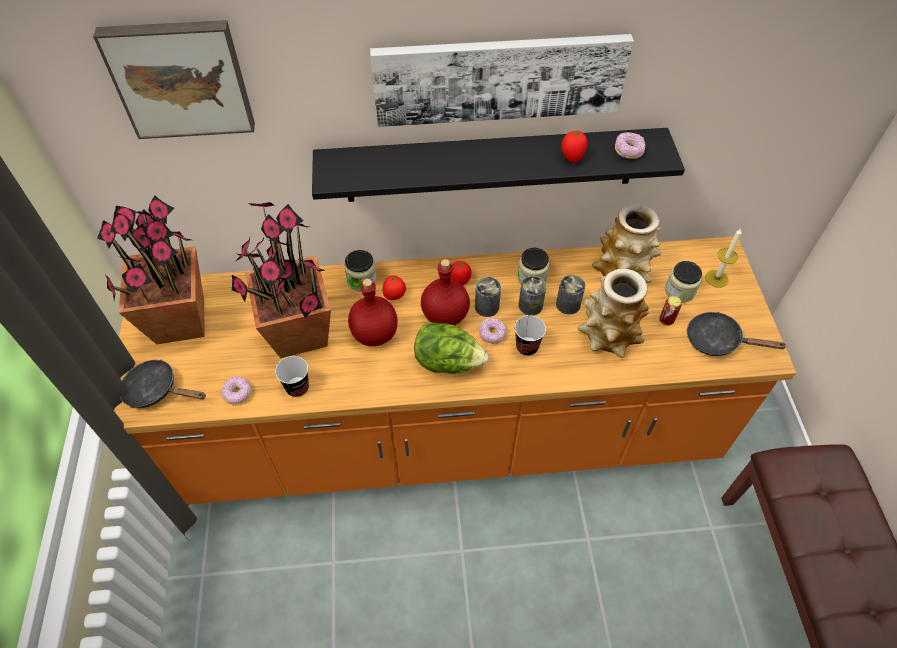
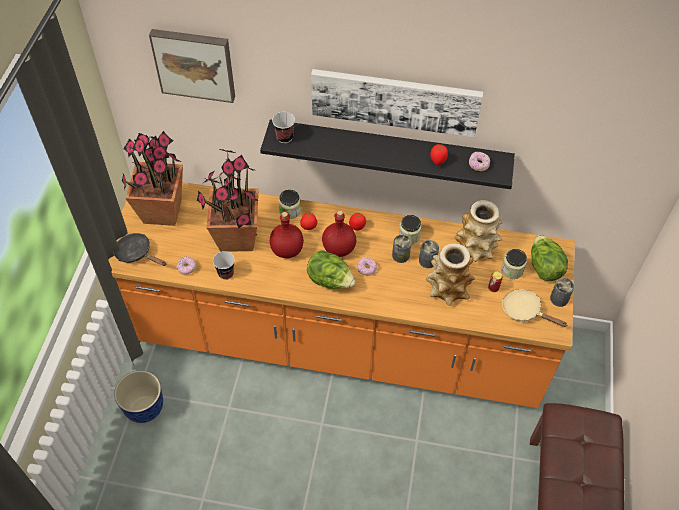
camera: 15 degrees right, 0 degrees up
(218, 595) = (145, 407): none -> planter
(486, 307) = (369, 249): can -> can (559, 298)
(527, 347) = (387, 283): cup -> cup (284, 137)
(716, 278) = (544, 267): candle -> lettuce
(718, 341) = (525, 311): black frying pan -> beige frying pan

